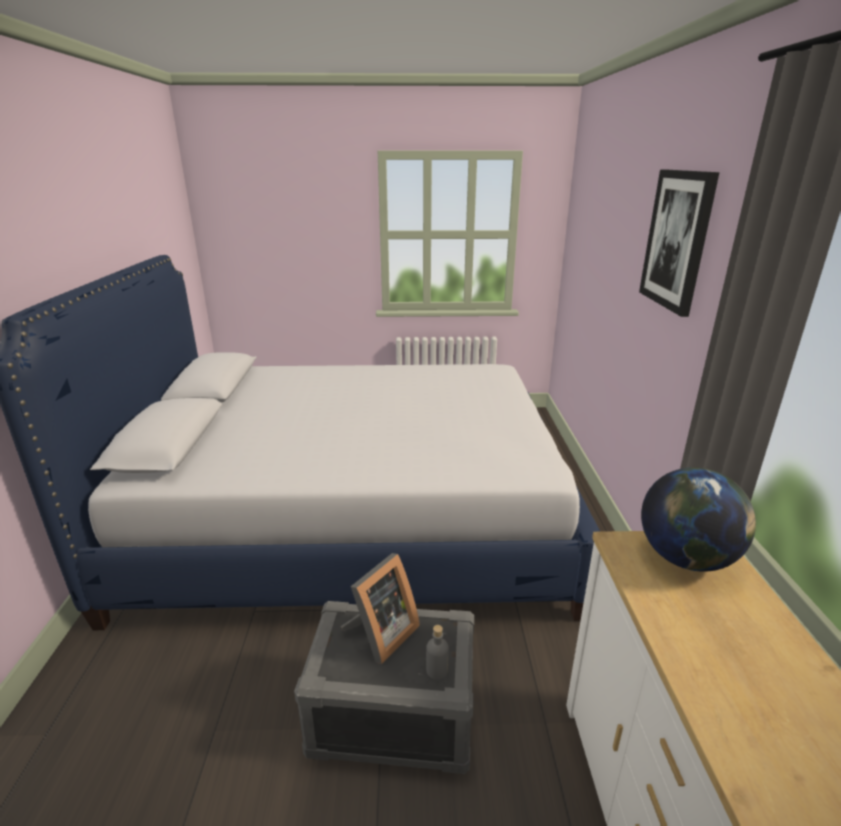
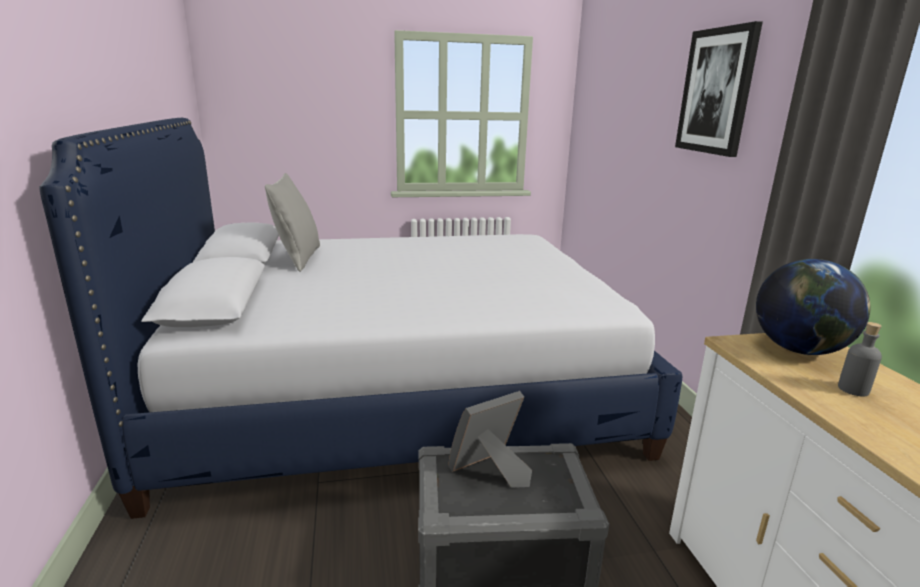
camera: 10 degrees left, 5 degrees down
(262, 391) = (297, 258): none -> grey pillow
(380, 635) = (490, 471): picture frame -> picture frame turned 150 degrees counterclockwise
(437, 670) = (561, 495): grey bottle -> grey bottle (853, 389)

